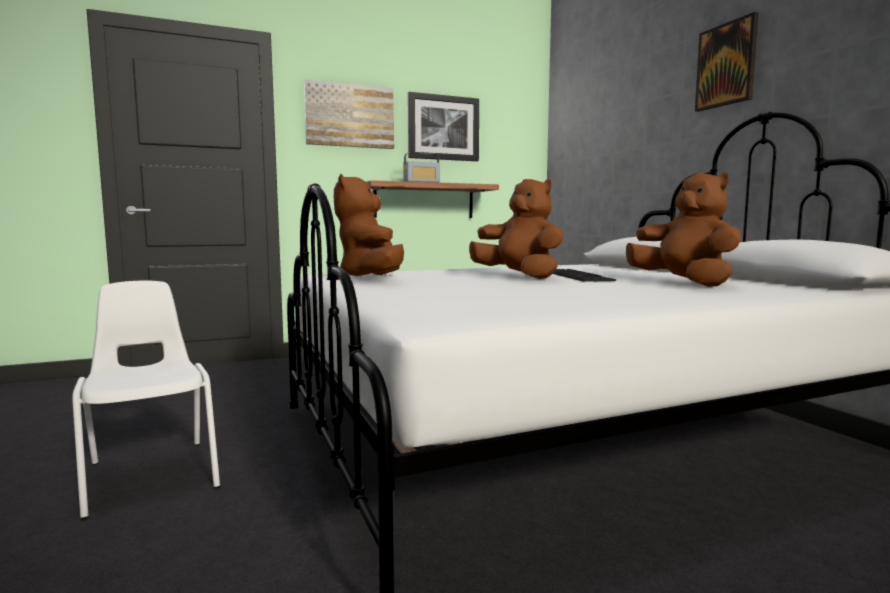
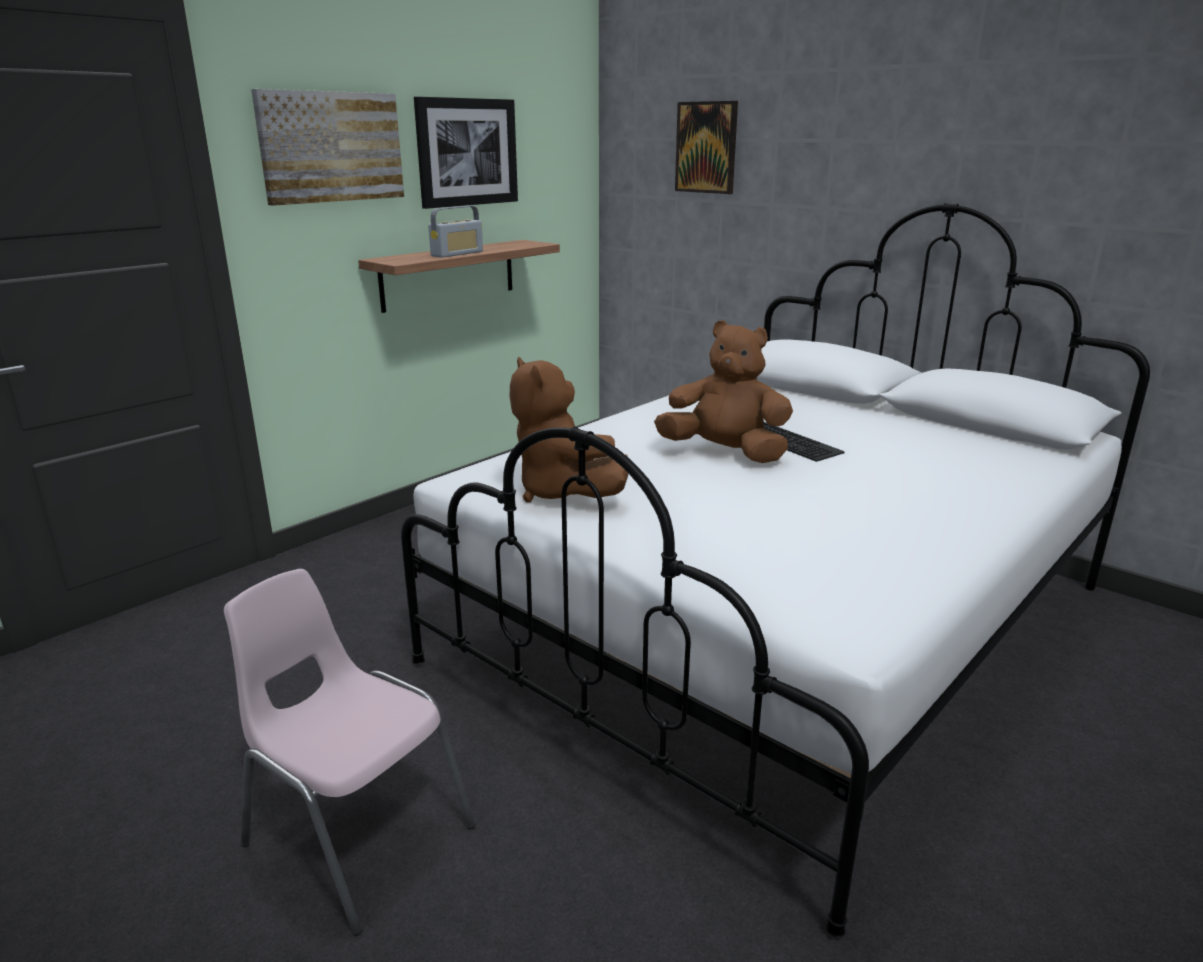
camera: 25 degrees left, 15 degrees up
(152, 474) = (356, 835): white chair -> pink chair
(684, 283) = (916, 452): brown plush toy -> none
(726, 65) = (899, 124): picture -> picture (706, 147)

